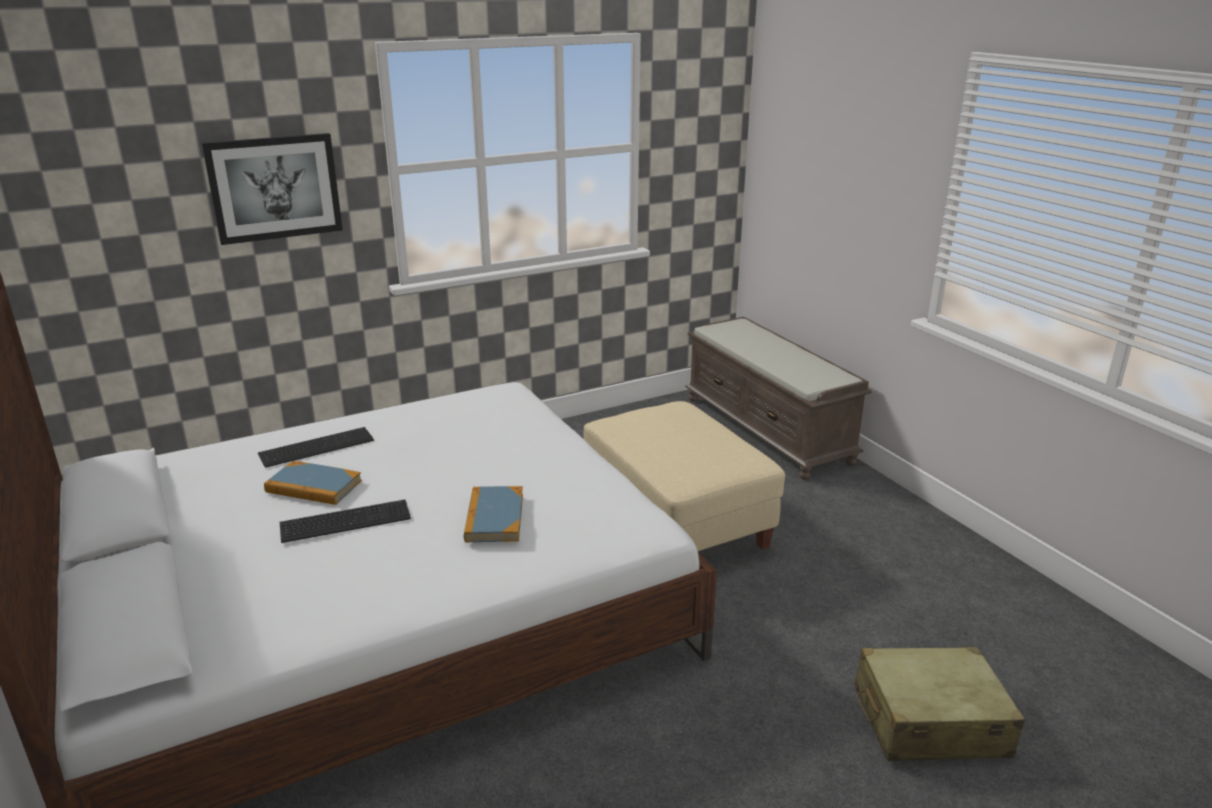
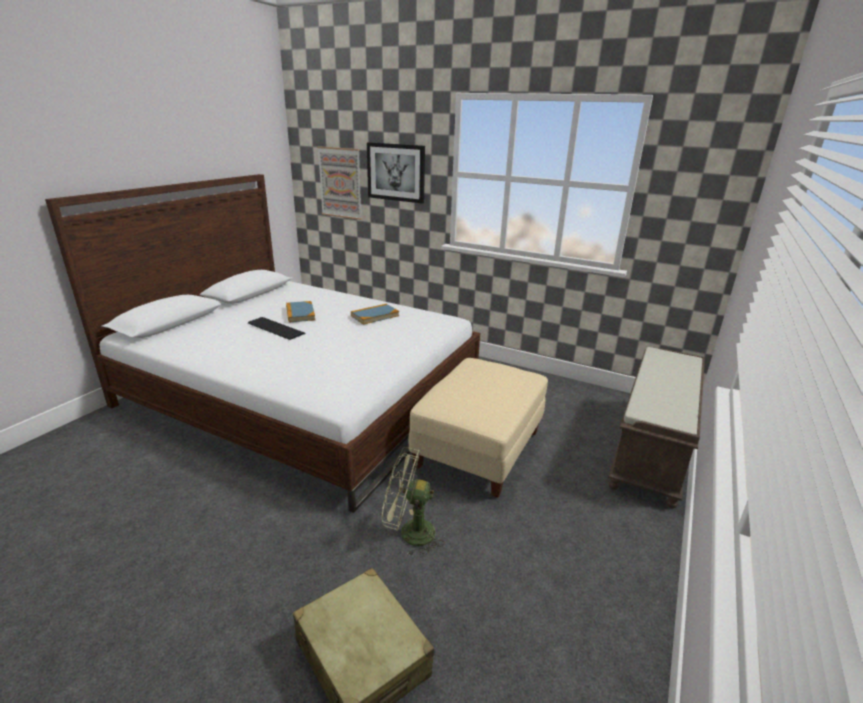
camera: 55 degrees right, 0 degrees up
(139, 232) = (340, 183): none -> picture
(314, 446) = (335, 302): keyboard -> none
(494, 517) = (306, 356): book -> book (375, 316)
(776, 628) = (409, 533): none -> green fan

